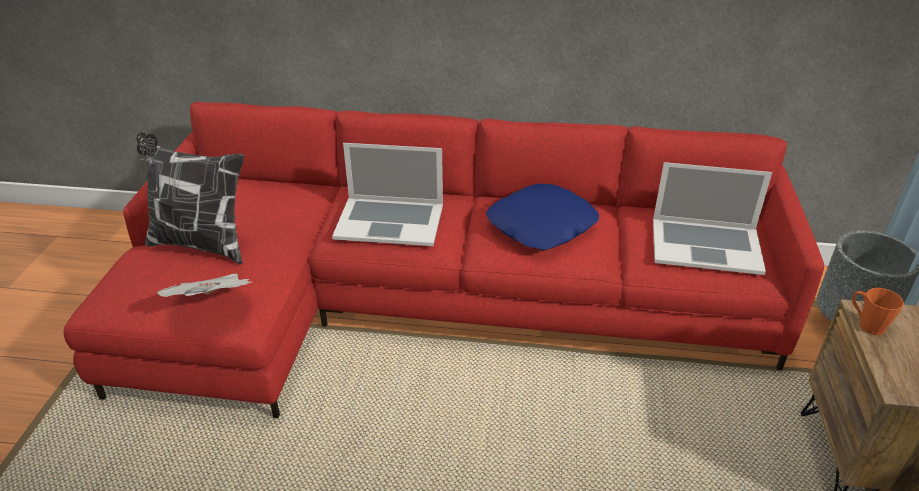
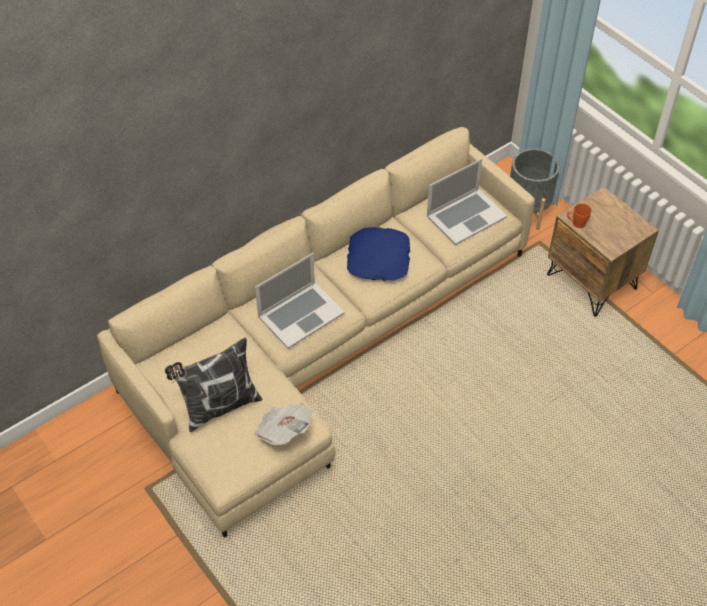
camera: 45 degrees left, 15 degrees up
(429, 303) = (319, 345): red sofa -> beige sofa

